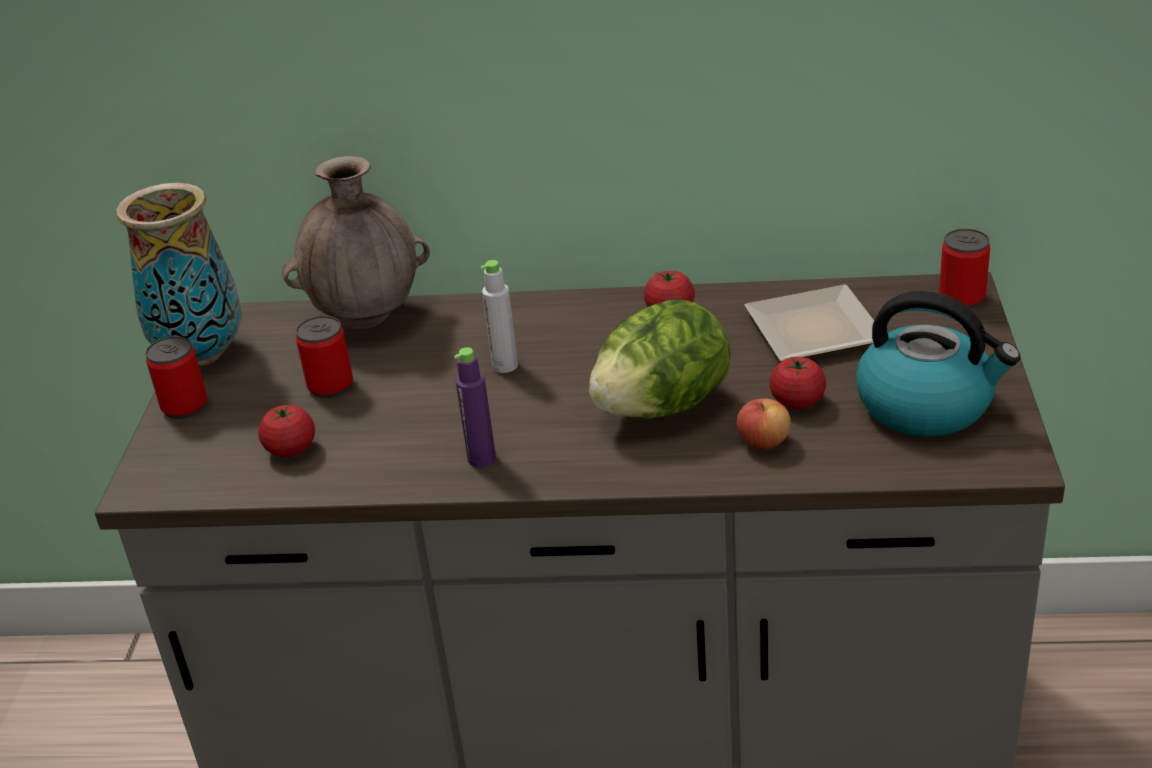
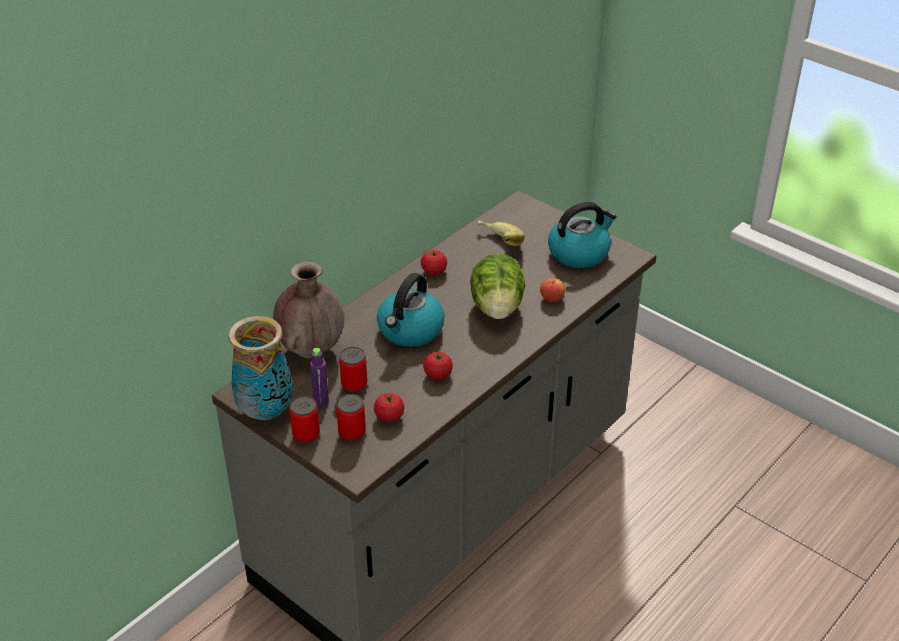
camera: 55 degrees left, 5 degrees up
(481, 459) = (469, 368): purple bottle -> purple bottle (321, 401)
(505, 365) = (410, 330): grey bottle -> kettle
(797, 402) = (538, 277): tomato -> tomato (438, 374)
(816, 327) = (497, 246): plate -> banana
(961, 298) = (526, 206): can -> can (352, 432)

